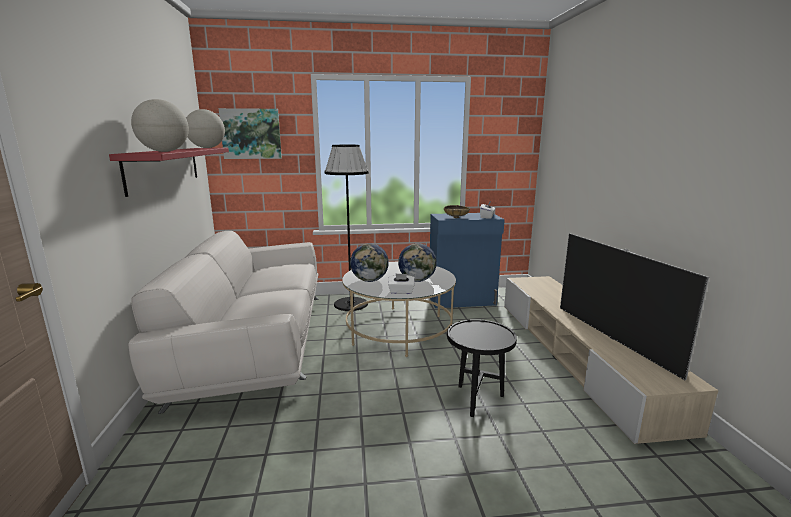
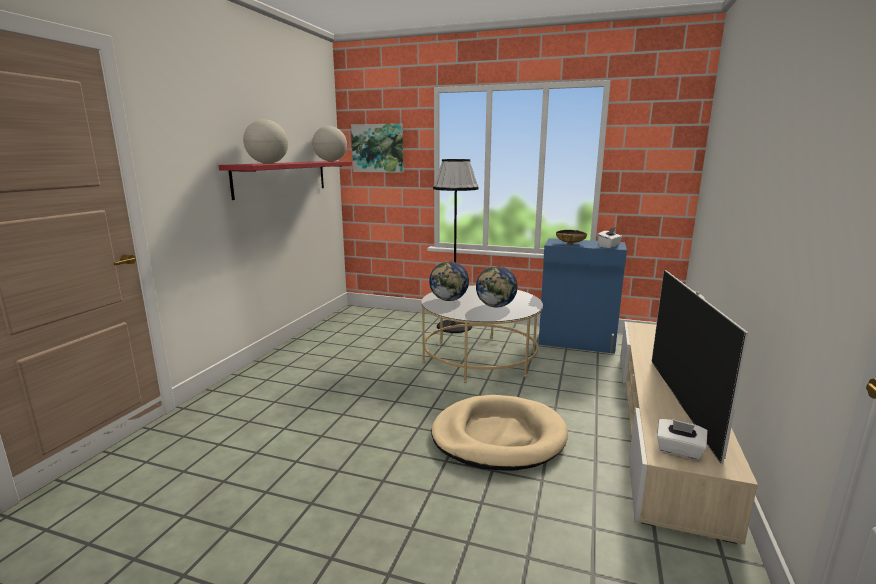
camera: 25 degrees right, 0 degrees up
(255, 342) = (343, 343): white sofa -> none
(401, 292) = (466, 314): white tissue box -> white tissue box (679, 451)
(477, 401) = (498, 437): black side table -> beige dog bed

